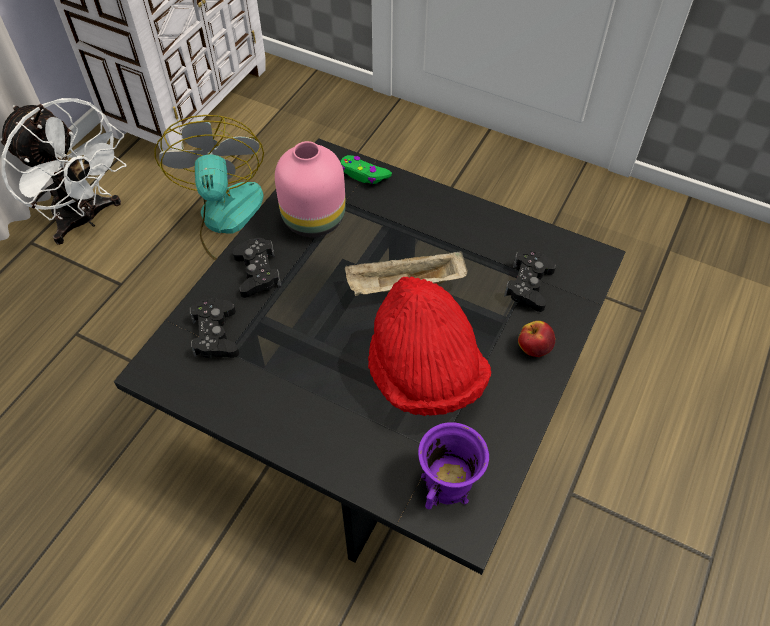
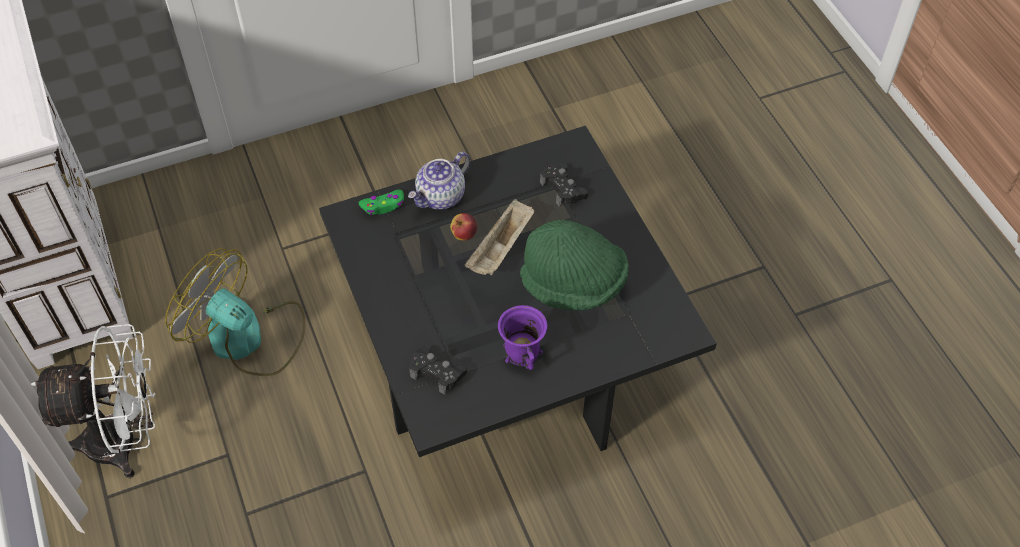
camera: 50 degrees left, 0 degrees up
(257, 272) = (408, 319): black game controller -> none
(314, 220) = (395, 260): pink vase -> none
(416, 205) = (441, 197): none -> teapot
(424, 373) = (574, 284): red hat -> green hat
(449, 483) = (654, 323): purple mug -> purple mug (522, 352)
(534, 348) = (608, 220): apple -> apple (464, 235)

